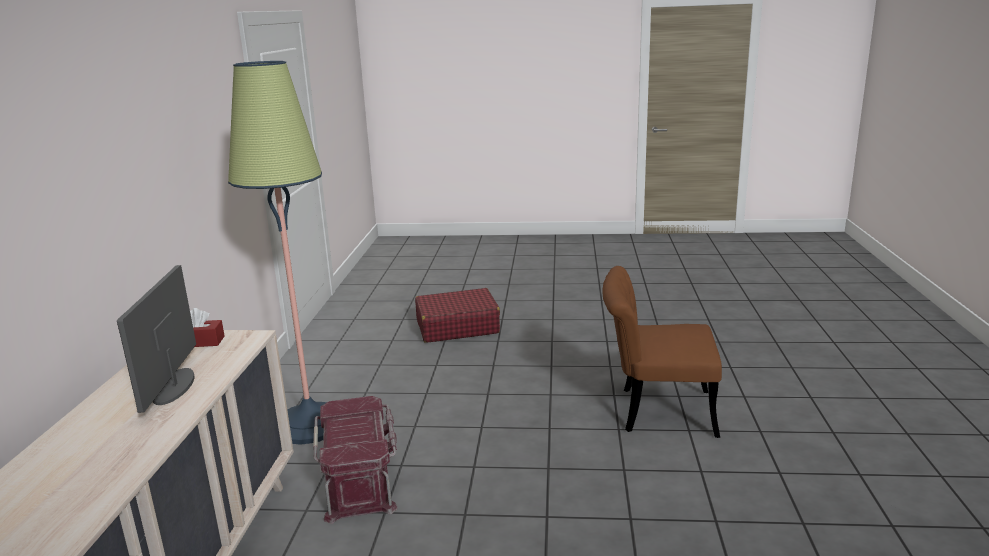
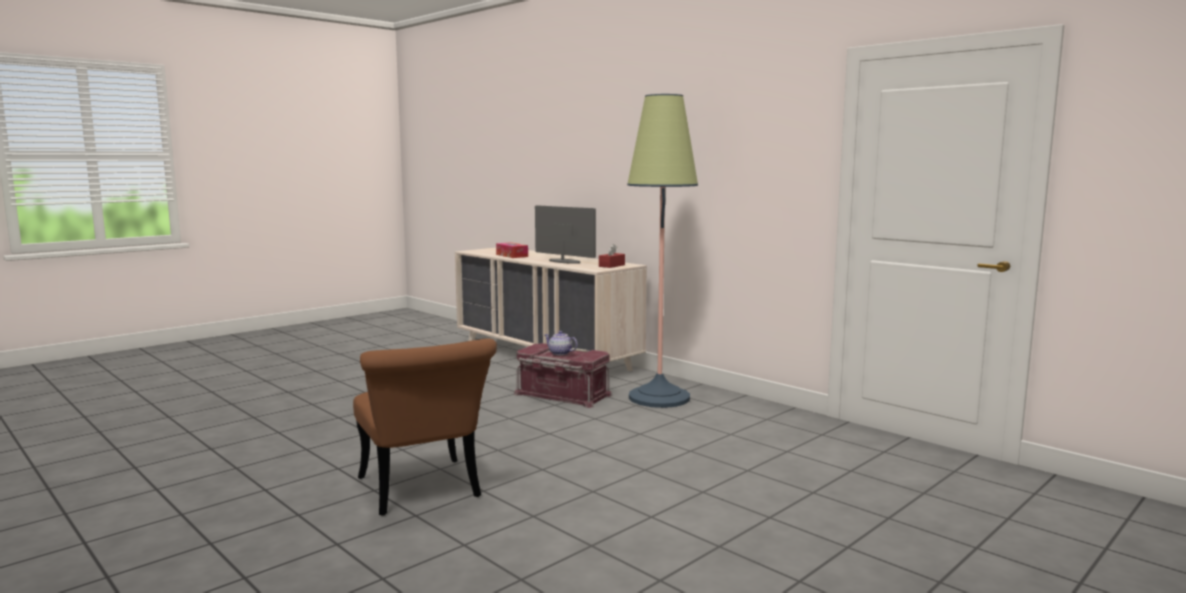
camera: 130 degrees right, 10 degrees down
(104, 472) = (512, 255): none -> tissue box
(356, 428) = (560, 353): none -> teapot
(457, 327) = (780, 486): red suitcase -> none
(655, 411) = (423, 492): brown chair -> brown chair turned 105 degrees clockwise

